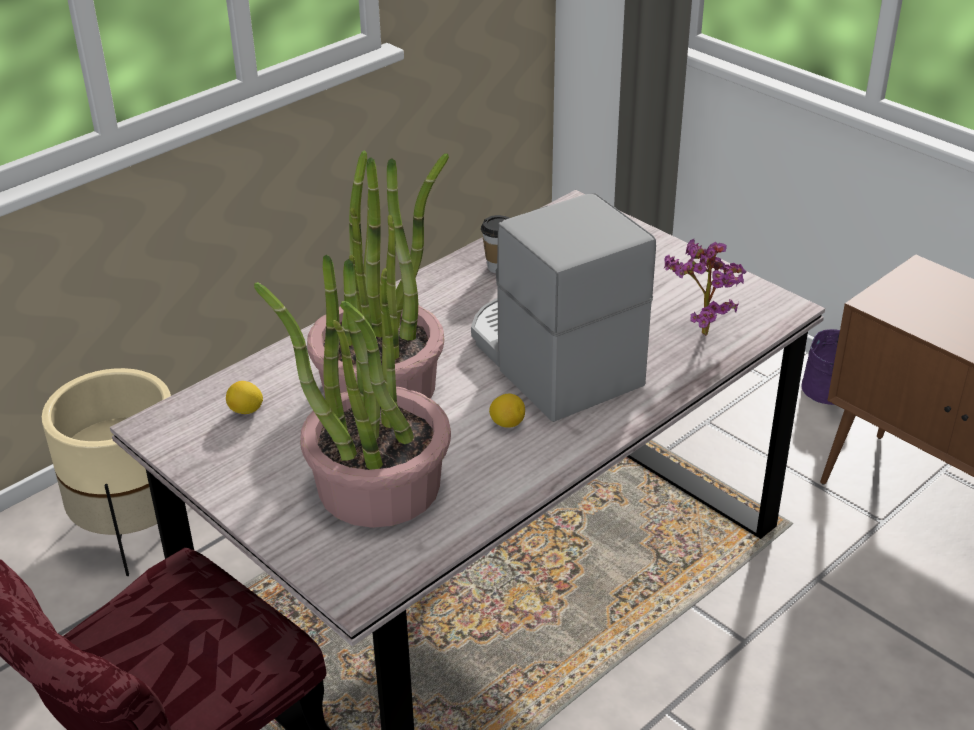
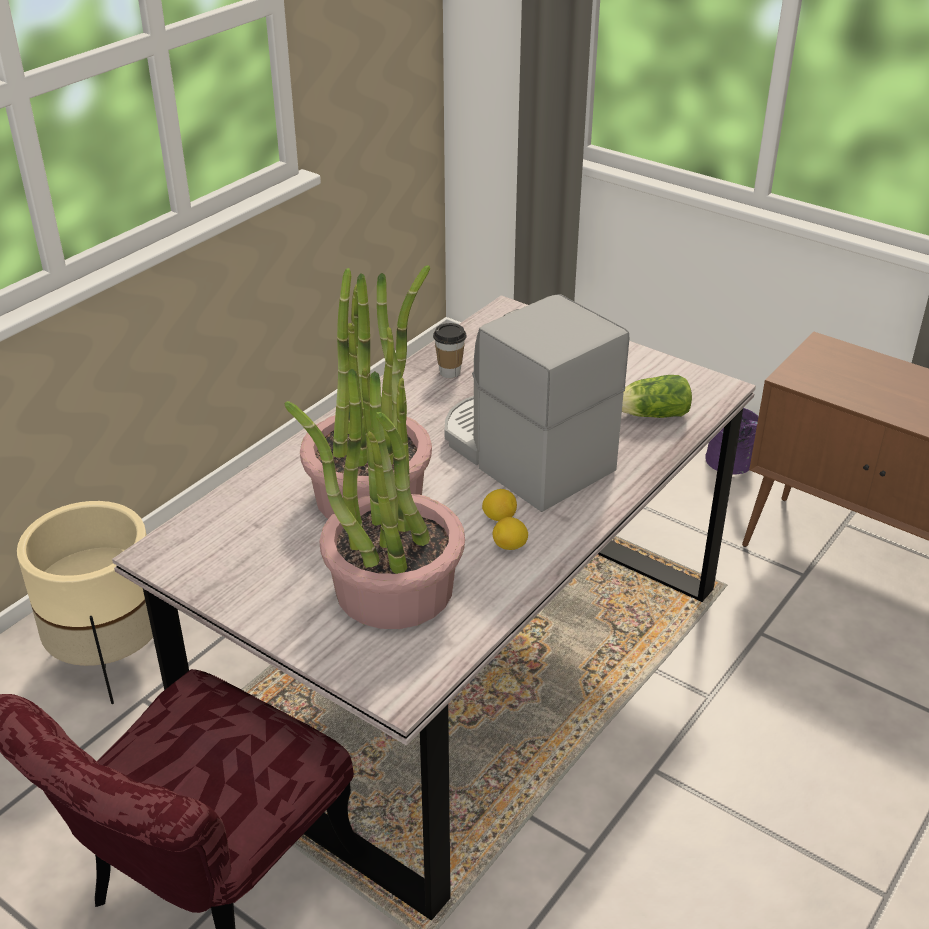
camera: 10 degrees left, 0 degrees up
(246, 411) = (245, 530): lemon -> lemon (510, 546)
(699, 330) = (650, 414): potted plant -> lettuce

